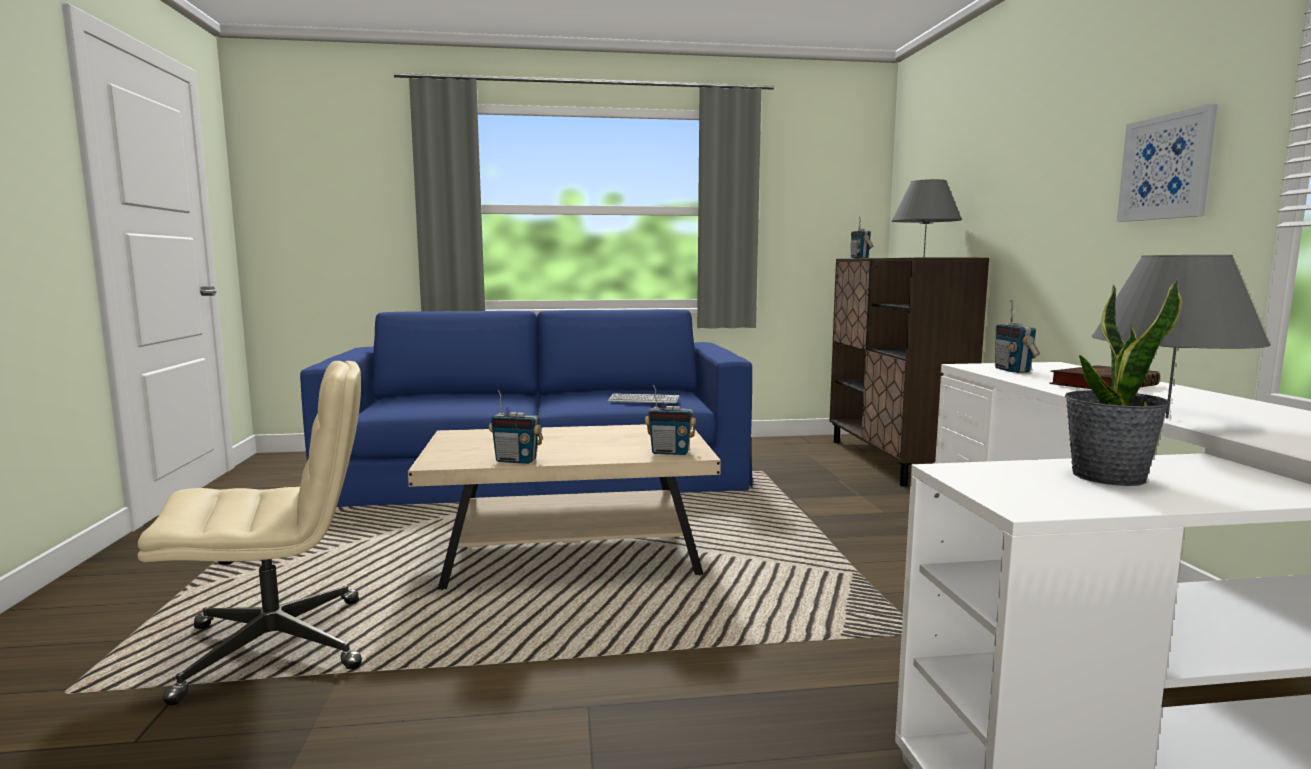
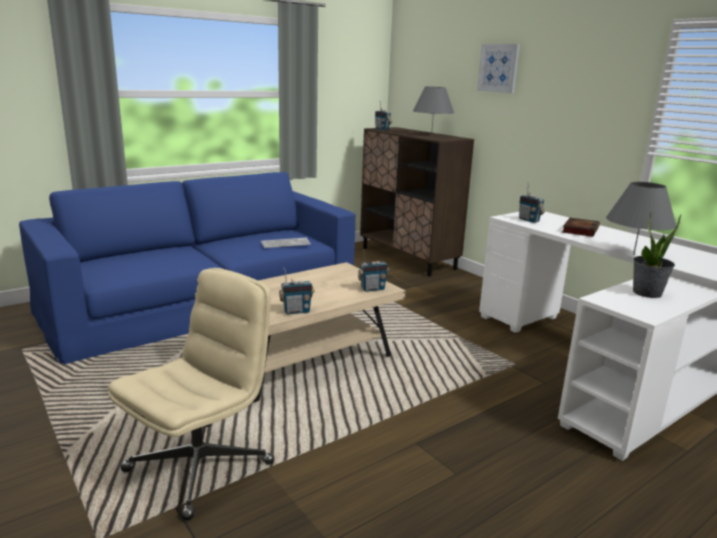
camera: 30 degrees left, 10 degrees up
(1166, 167) = (590, 111): picture -> picture (498, 68)

